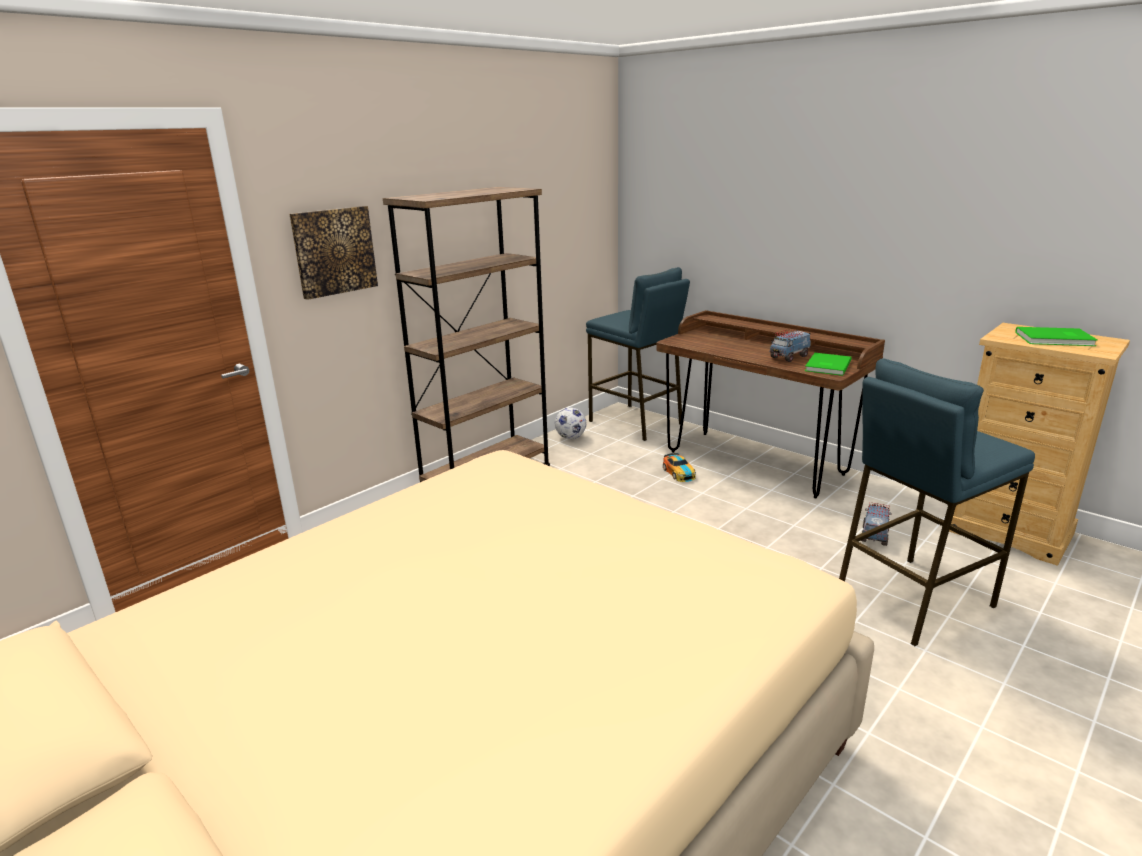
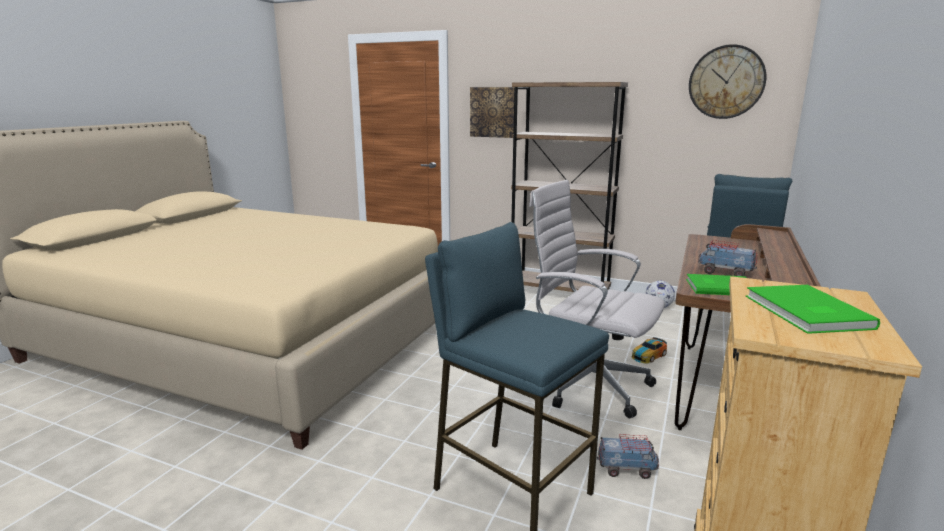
camera: 70 degrees right, 5 degrees down
(571, 179) = (726, 82): none -> wall clock
(729, 517) = (588, 385): none -> white office chair

